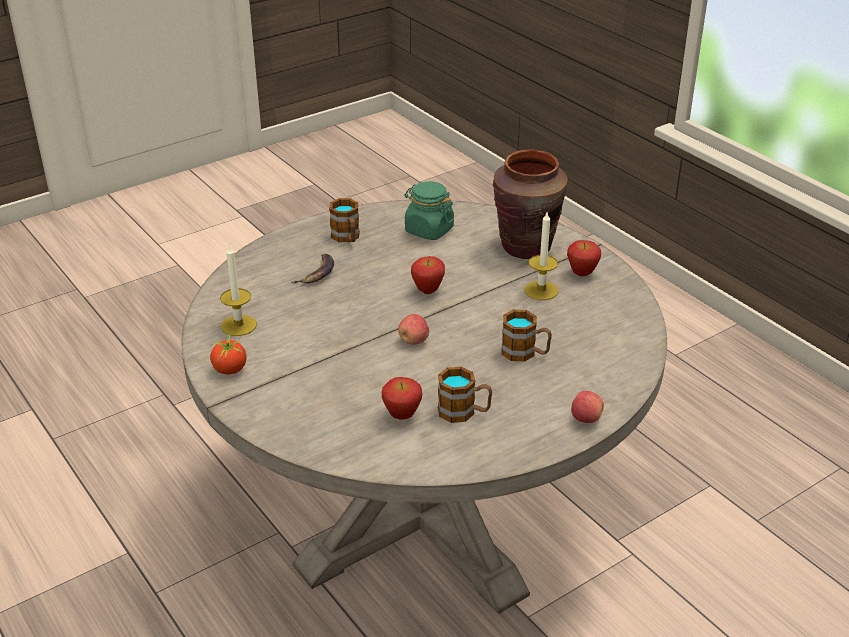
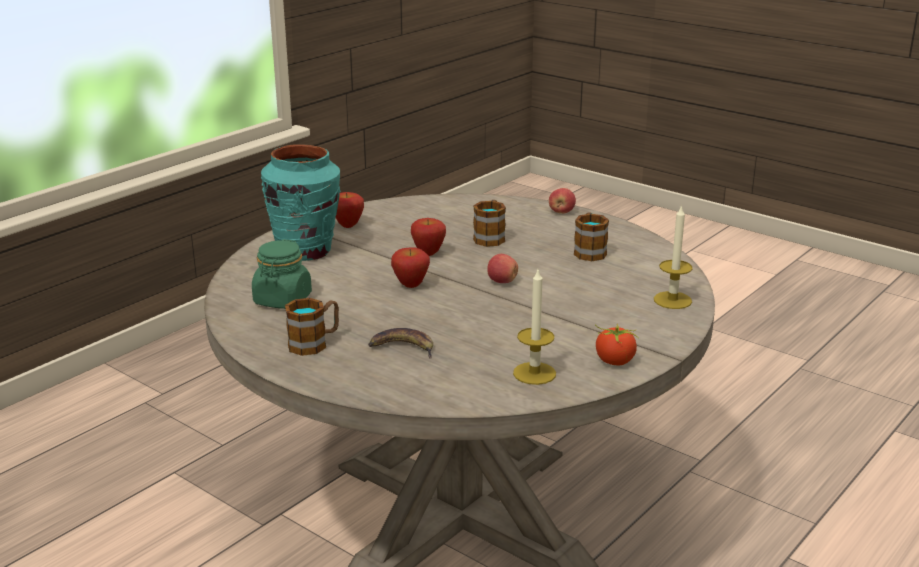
camera: 105 degrees left, 10 degrees down
(402, 416) = (615, 272): apple -> apple (428, 253)
(526, 247) = (305, 251): brown vase -> turquoise vase
(541, 290) = (385, 239): candle -> candle (672, 300)

